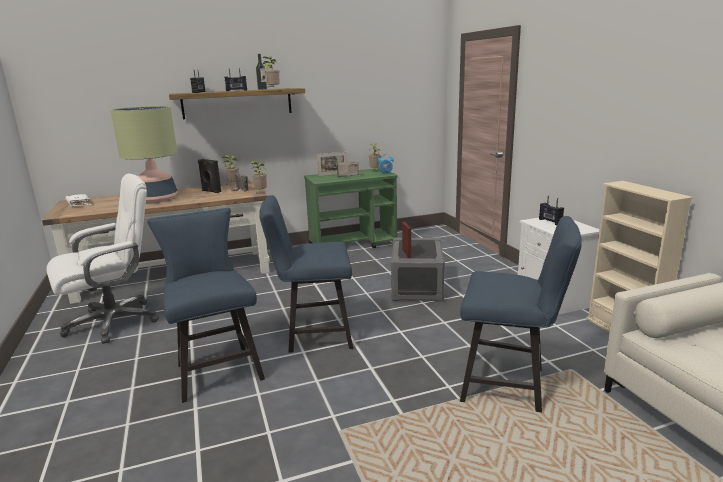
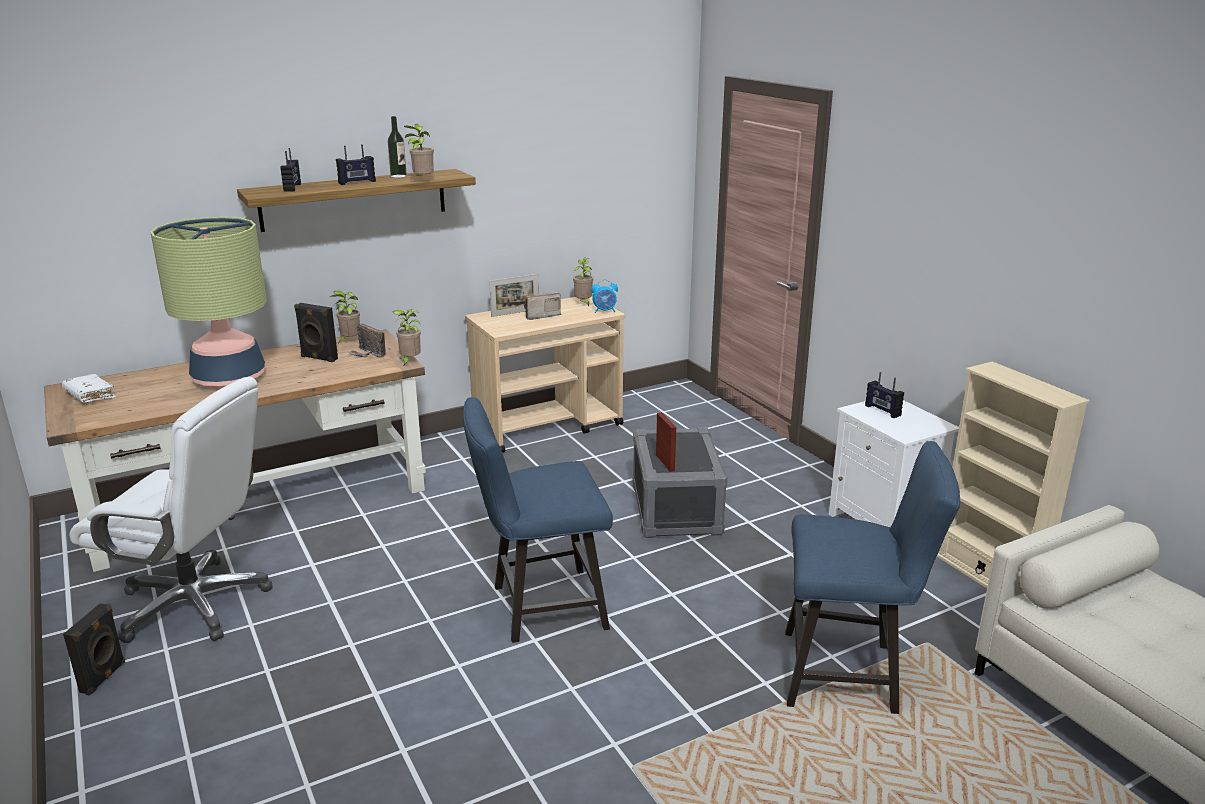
camera: 10 degrees left, 5 degrees up
(45, 356) = (104, 677): none -> black speaker
(114, 322) = (194, 604): white office chair -> white office chair turned 60 degrees clockwise
(217, 369) = (409, 680): blue chair -> none
(353, 244) = (548, 426): green cart -> beige cart

